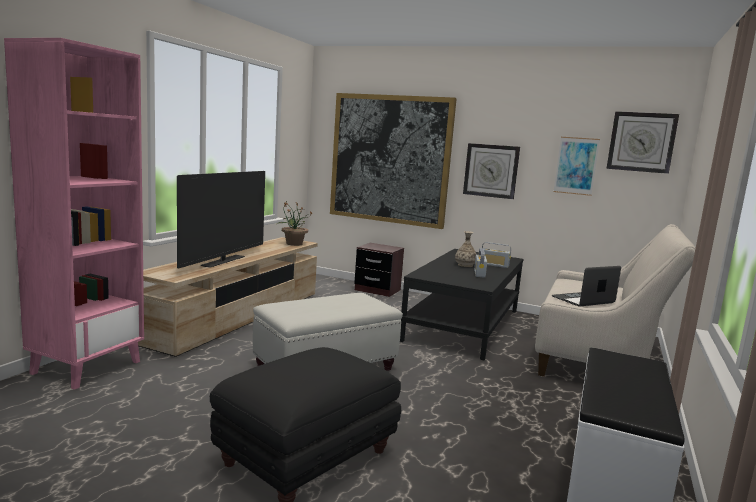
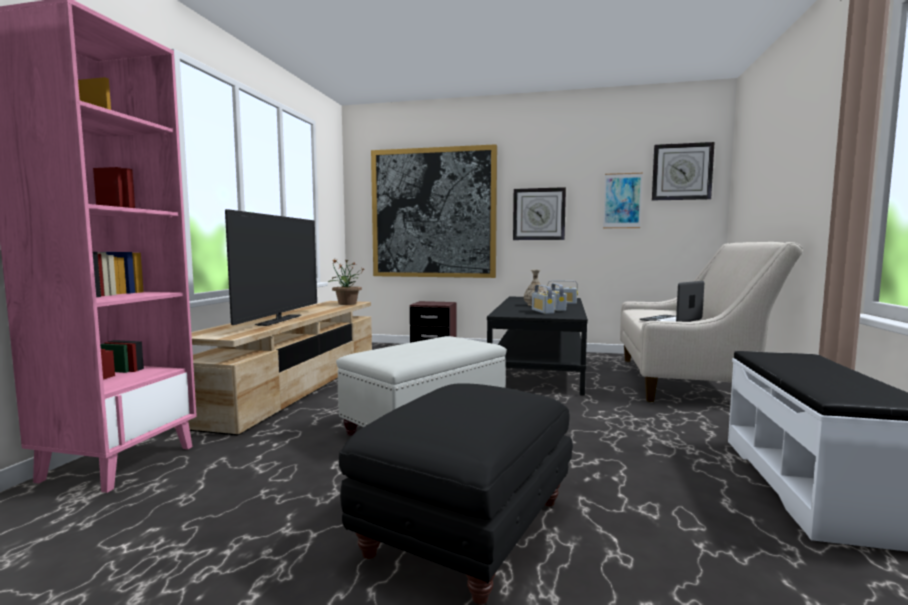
camera: 10 degrees left, 5 degrees down
(461, 276) = (542, 311): none -> radio

